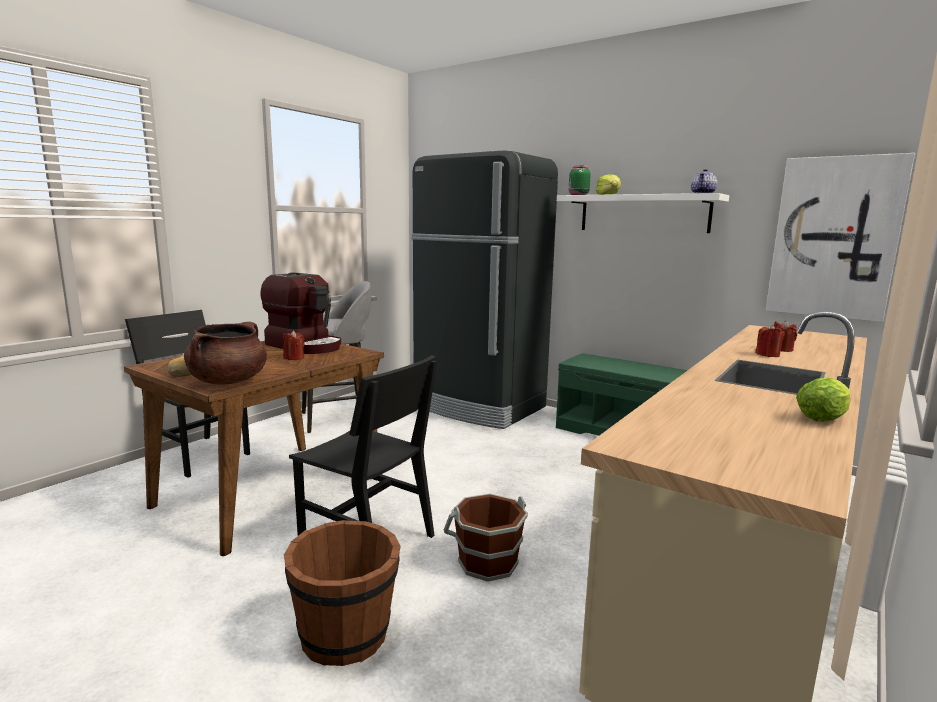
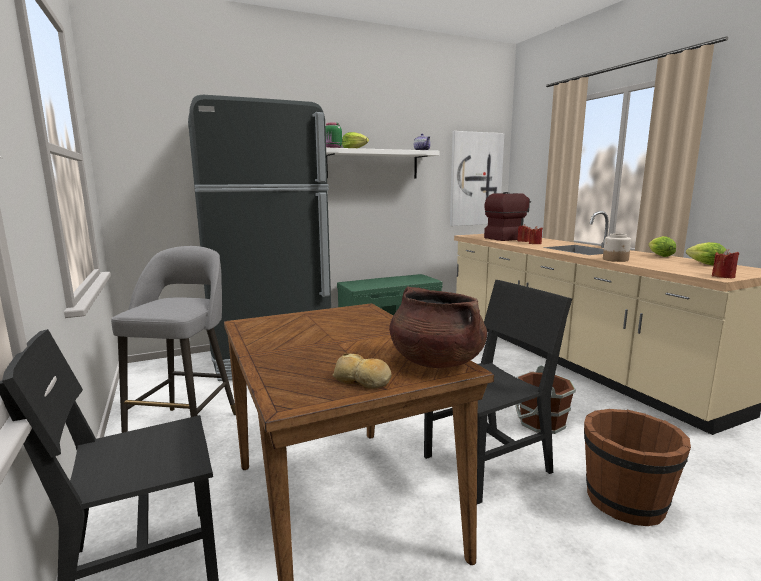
camera: 60 degrees left, 0 degrees up
(294, 358) = (354, 330): red candle -> red candle (723, 276)
(305, 345) = (297, 322): coffee machine -> coffee machine (509, 238)
(693, 393) = (615, 259): none -> jar
(783, 444) = (703, 264): none -> lettuce

